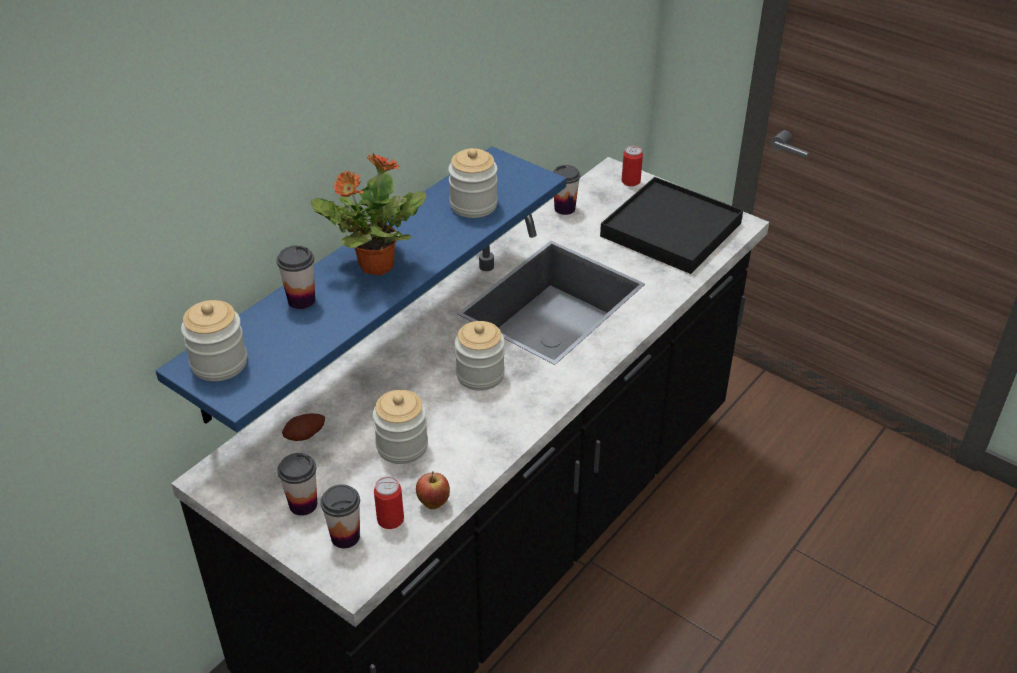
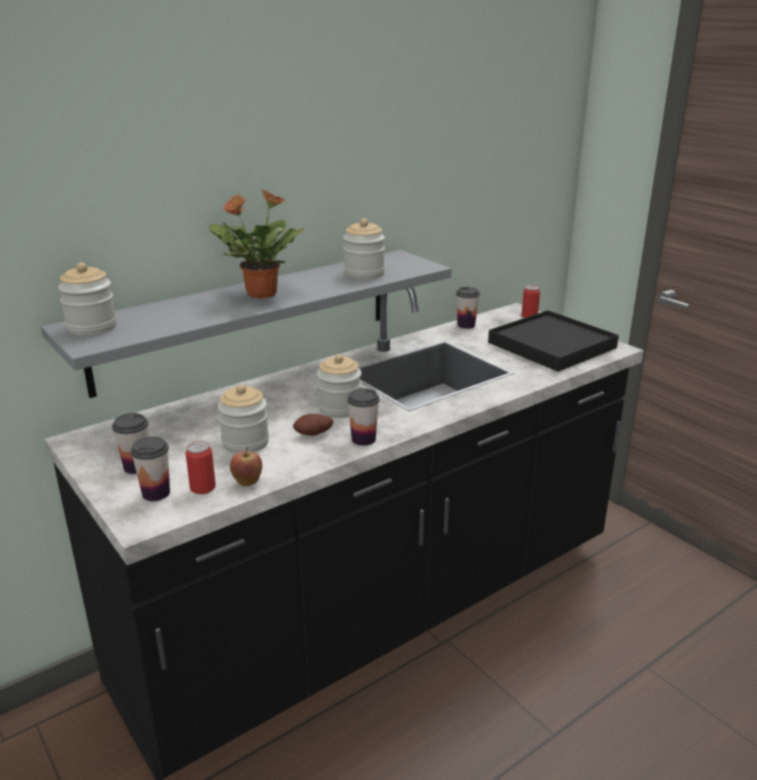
camera: 15 degrees right, 15 degrees down
(301, 300) = (186, 304): cup -> cup (363, 439)
(306, 436) = (171, 426): potato -> potato (314, 435)
(348, 280) = (248, 318): blue shelf -> grey shelf

